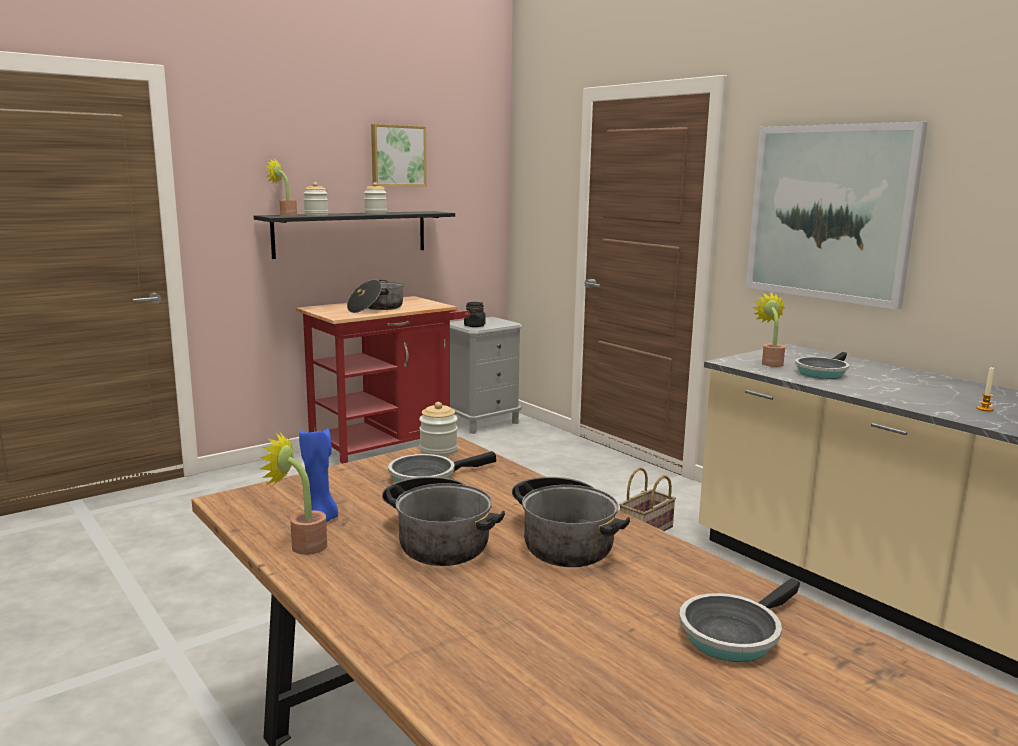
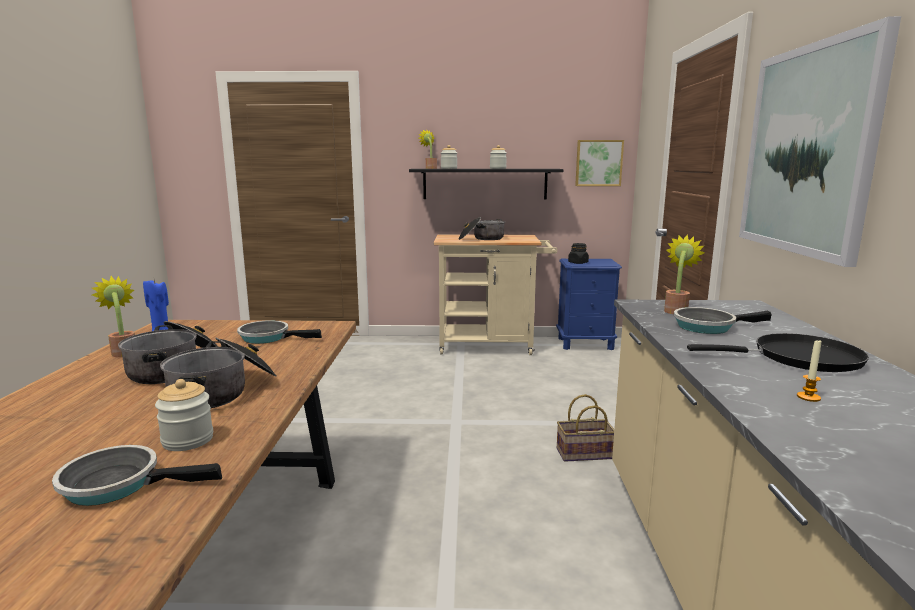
camera: 40 degrees right, 0 degrees up
(389, 448) = (492, 346): red cart -> beige cart
(397, 156) = (527, 125): picture -> picture (598, 163)
(438, 451) = (318, 325): jar -> jar (188, 440)
(482, 422) = (585, 343): grey nightstand -> blue nightstand
(920, 385) = (799, 358): none -> black frying pan

